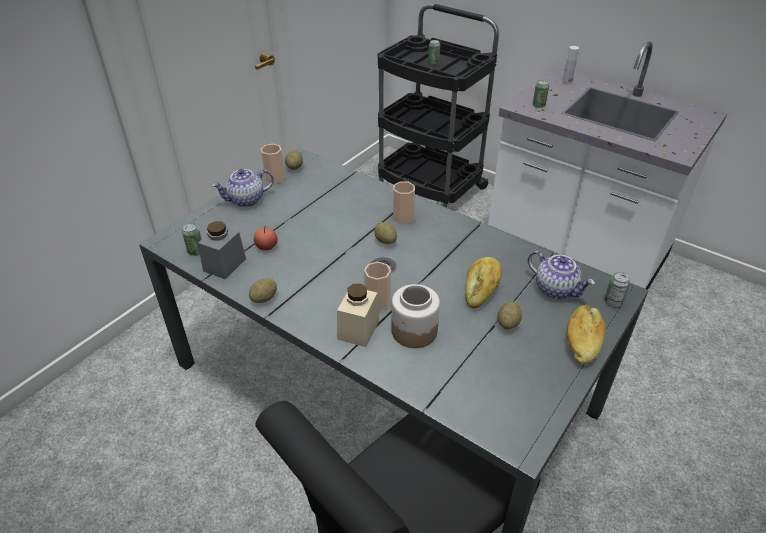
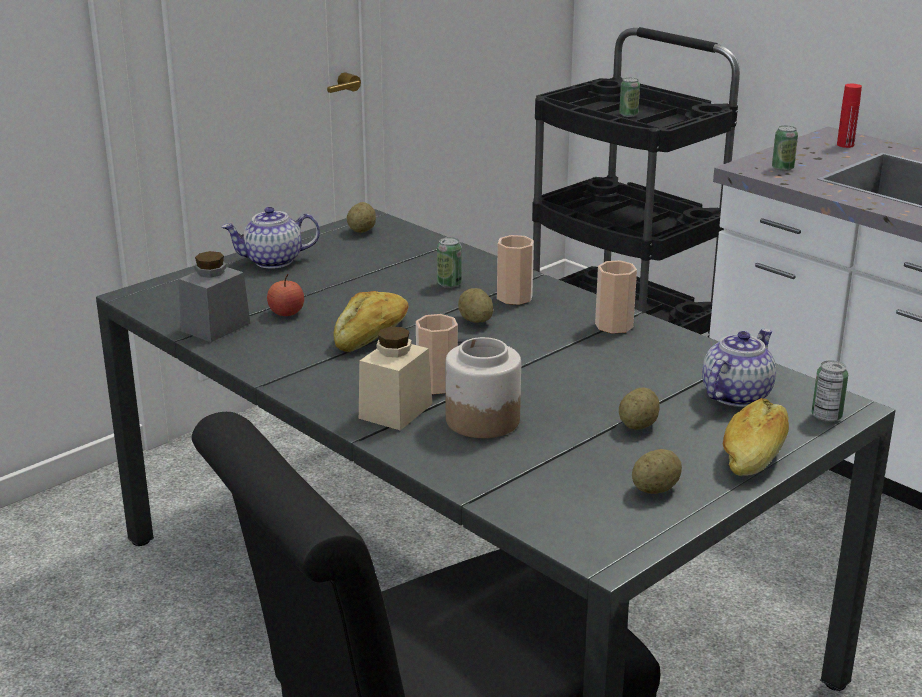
camera: 10 degrees right, 15 degrees down
(196, 251) = (177, 310): can -> can (449, 284)
(264, 298) = (263, 367): potato -> potato (655, 489)
(275, 178) = (326, 240): cup -> cup (614, 325)
(481, 288) = (611, 384): bread -> bread (372, 335)
(556, 289) = (735, 395): teapot -> teapot turned 105 degrees counterclockwise
(567, 82) = (845, 145): white bottle -> red bottle

